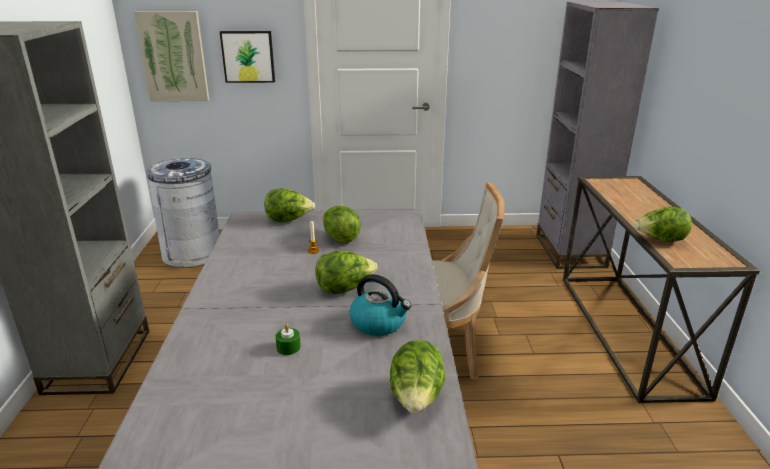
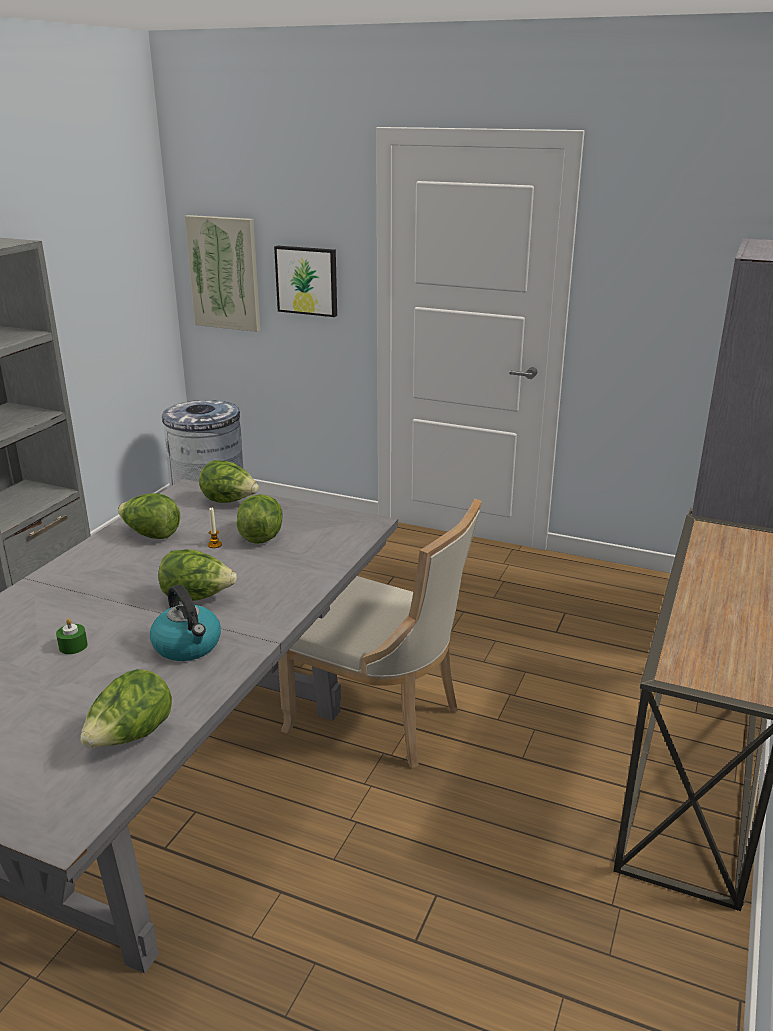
camera: 25 degrees right, 0 degrees up
(660, 240) = (686, 636): lettuce -> lettuce (151, 535)

